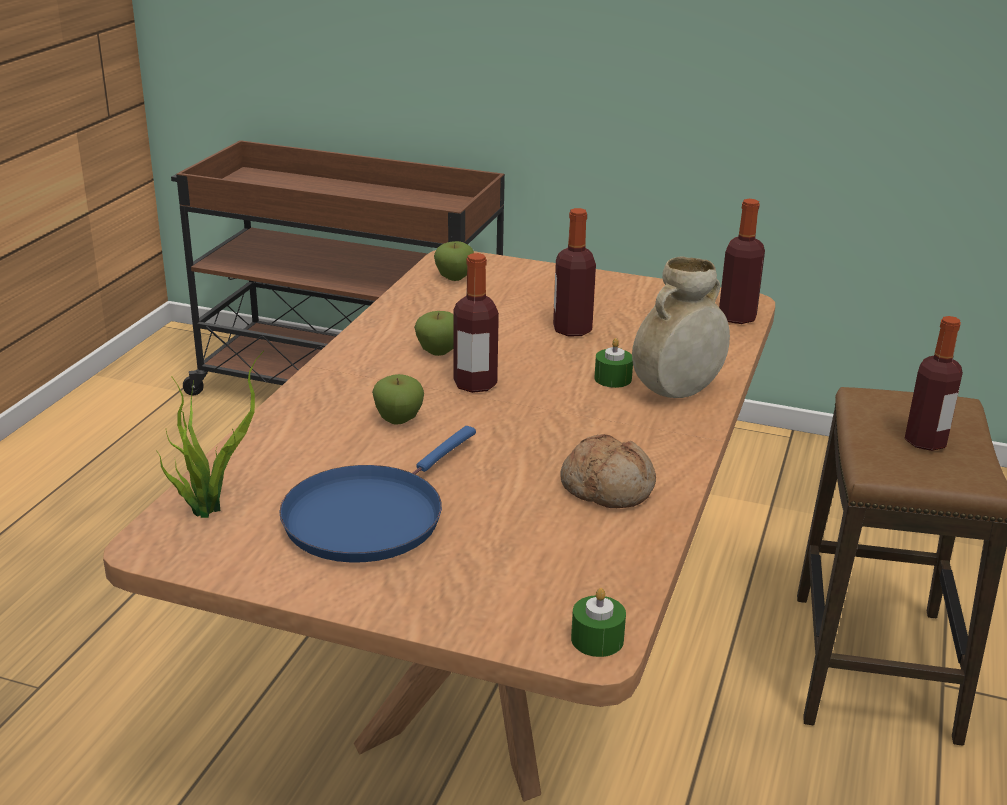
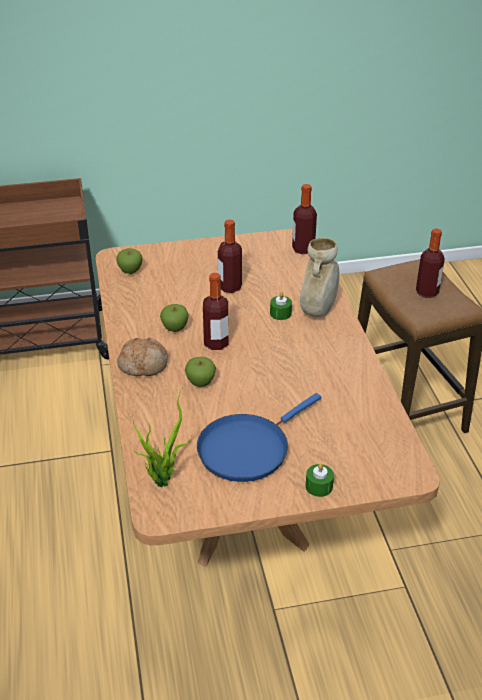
camera: 30 degrees left, 10 degrees up
(369, 516) = (247, 448): blue frying pan -> blue frying pan turned 45 degrees clockwise
(597, 639) = (411, 469): green candle -> green candle (319, 486)
(608, 487) = (340, 383): bread -> bread (143, 364)

